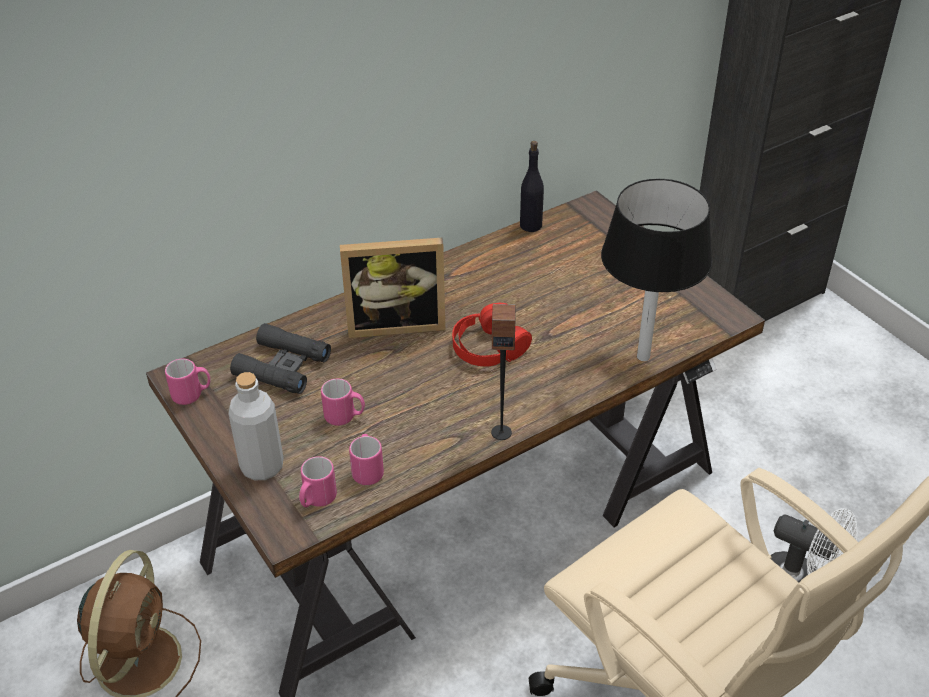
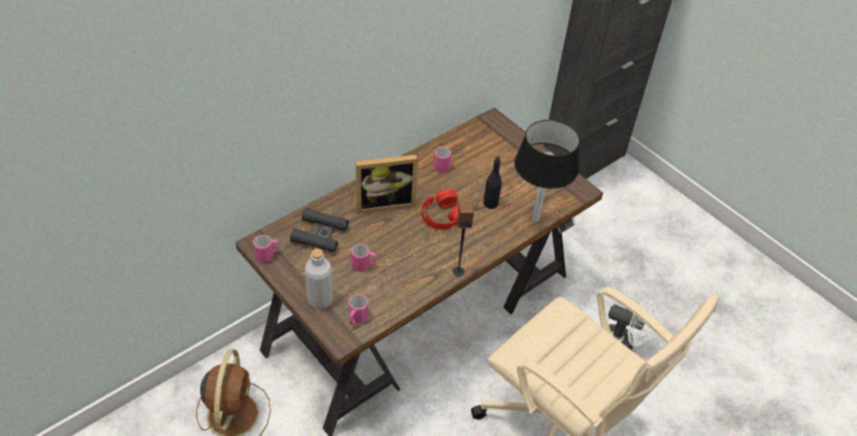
camera: 10 degrees left, 5 degrees up
(367, 470) = (383, 299): pink mug -> pink mug (440, 165)
(531, 225) = (457, 133): black bottle -> black bottle (490, 203)

